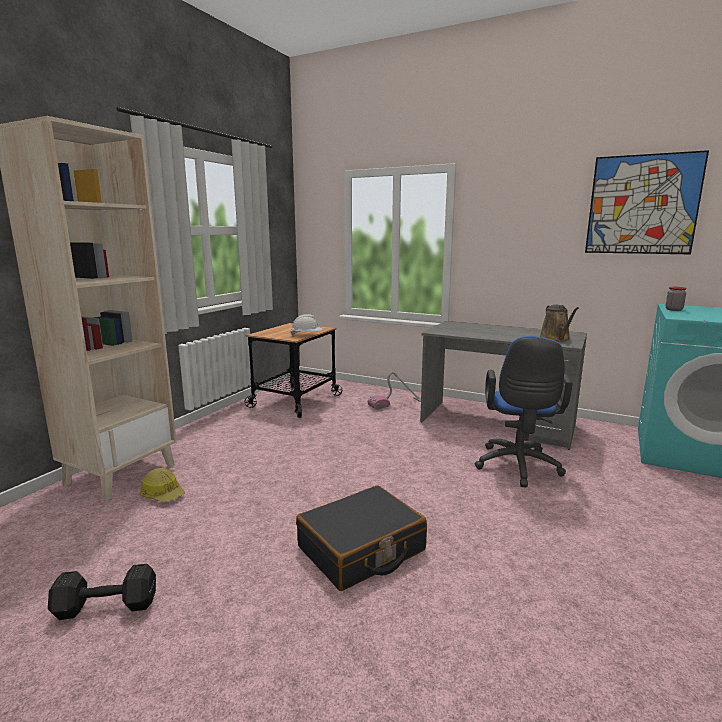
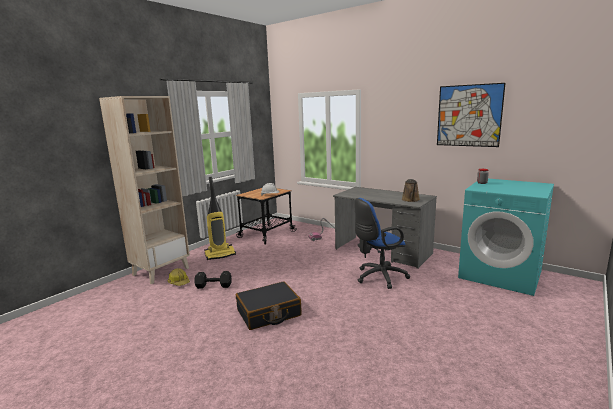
camera: 10 degrees right, 0 degrees up
(104, 606) = (142, 328): black dumbbell -> black dumbbell (213, 286)
(226, 438) = (220, 254): none -> vacuum cleaner
(518, 468) = (378, 277): blue office chair -> blue office chair turned 45 degrees clockwise

